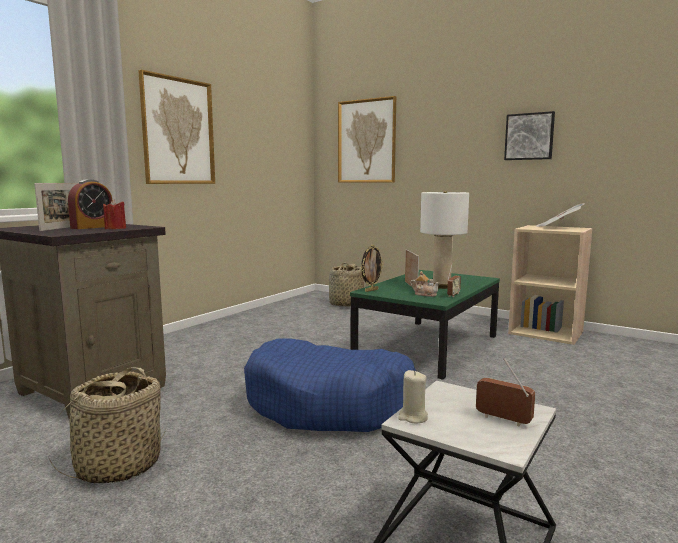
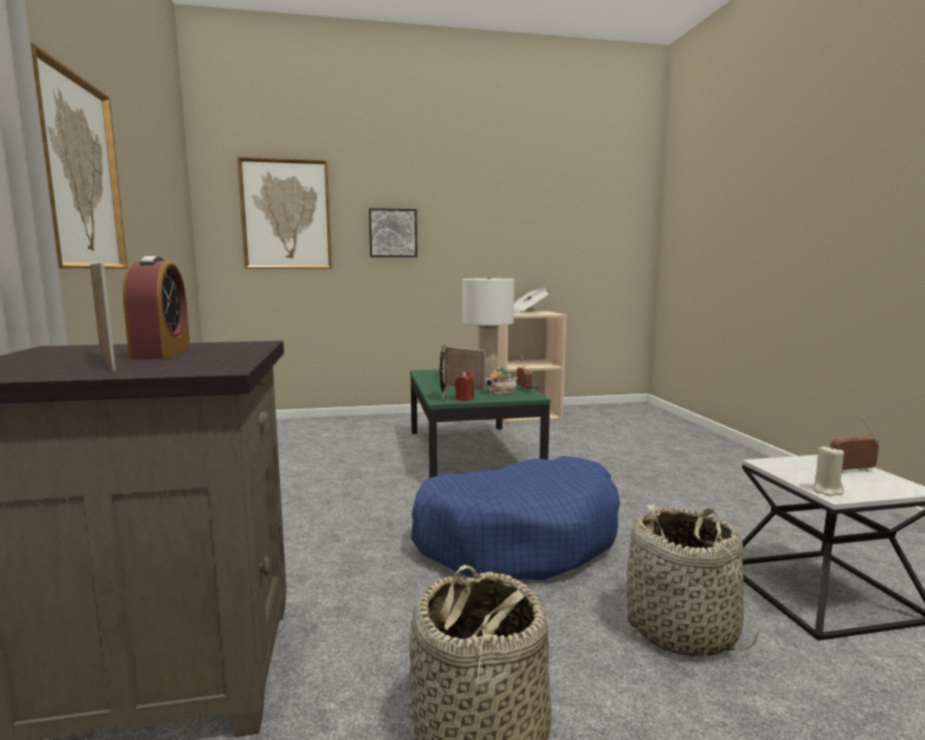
camera: 45 degrees left, 0 degrees up
(115, 229) = (236, 350): red candle -> red candle (464, 398)
(346, 304) = (291, 430): basket -> basket (681, 630)
(529, 136) = (486, 222): picture -> picture (393, 233)

